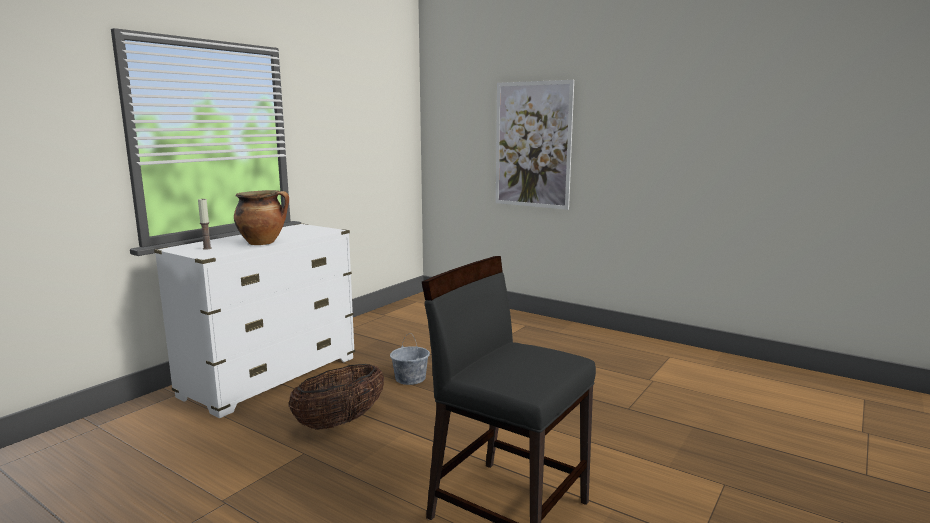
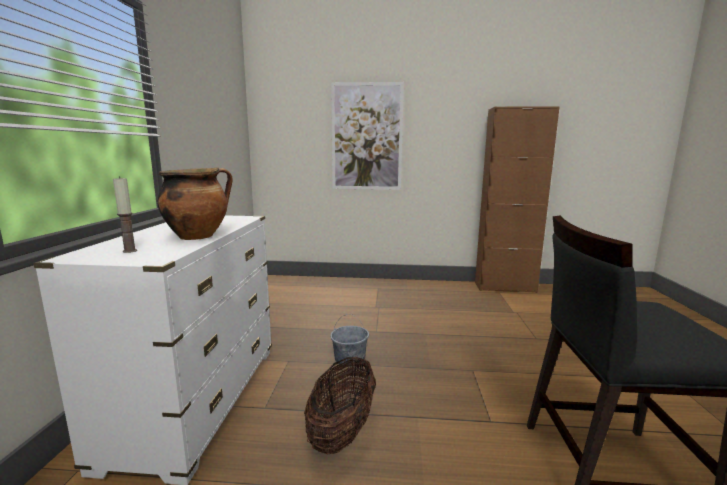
camera: 30 degrees left, 0 degrees up
(688, 353) = (505, 287): none -> brown cabinet

